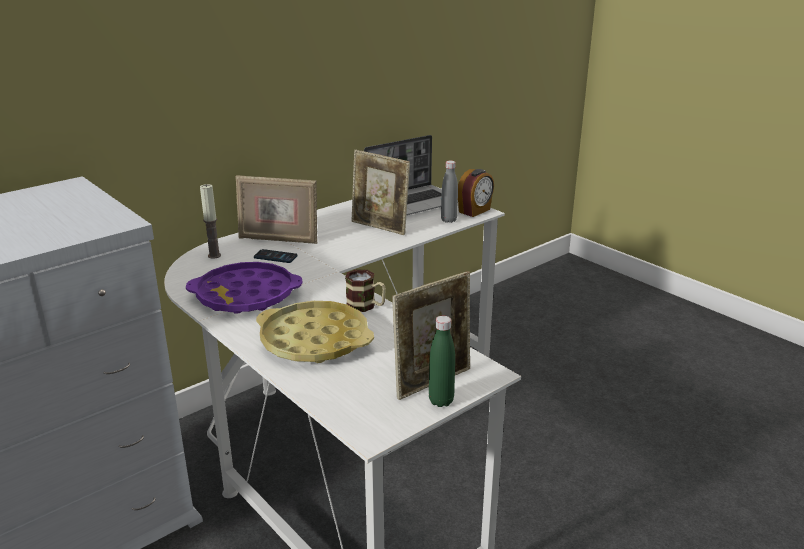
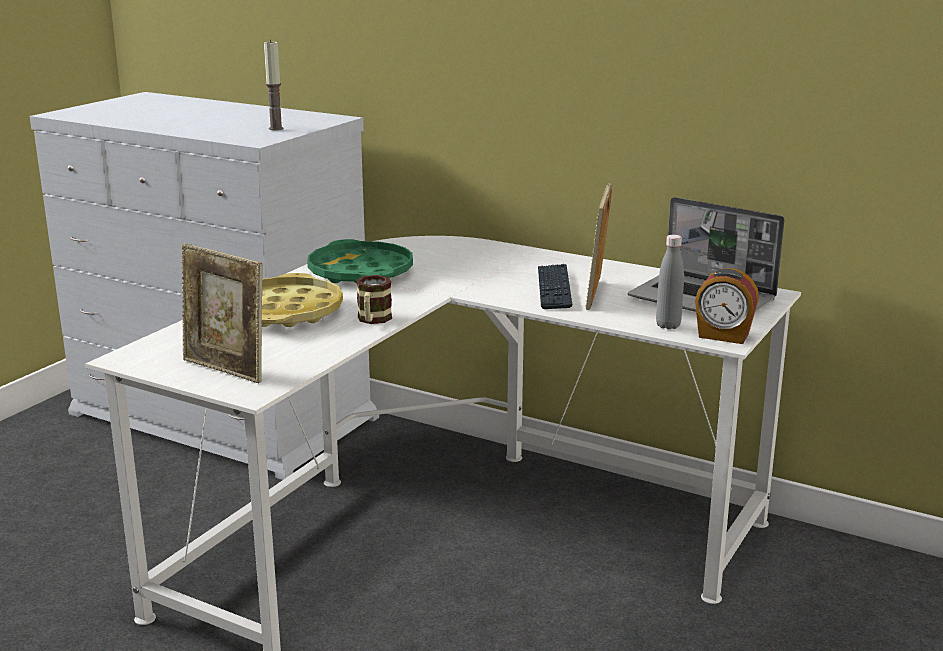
camera: 70 degrees right, 5 degrees down
(214, 255) = (441, 245): candle -> candle (276, 128)
(246, 296) = (360, 272): purple tray -> green tray
(275, 257) = (460, 266): phone -> none
(279, 239) = (507, 260): picture frame -> none
(354, 236) = (554, 288): none -> keyboard
(441, 401) = (189, 378): green bottle -> none

